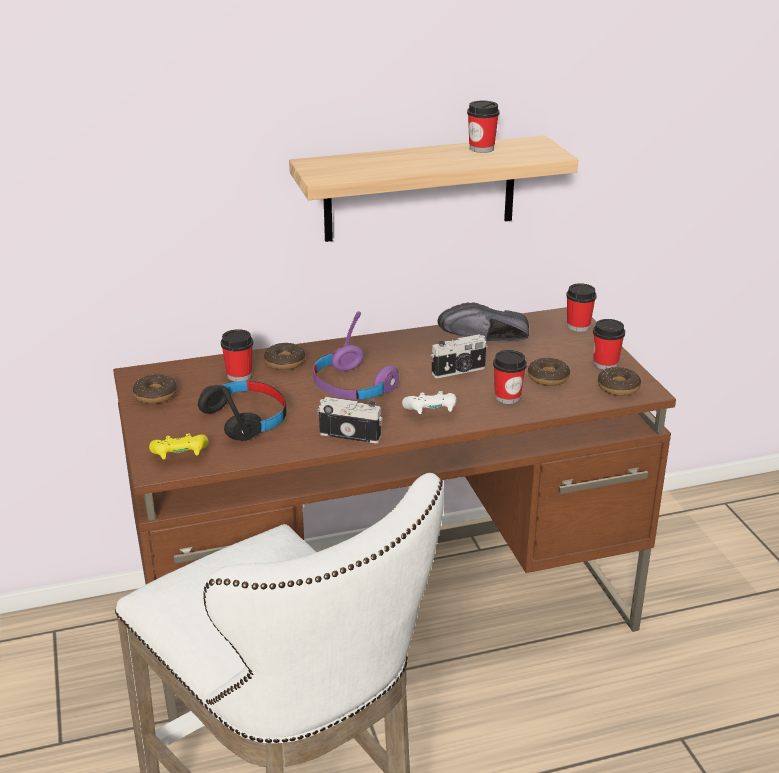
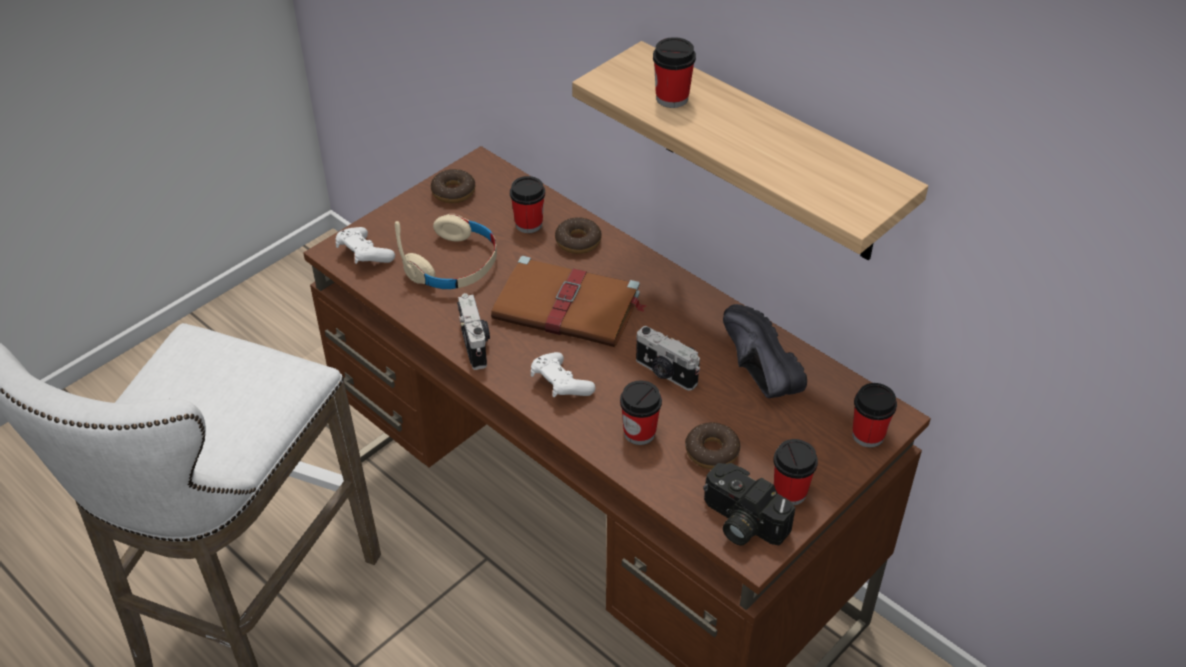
camera: 60 degrees right, 15 degrees up
(180, 456) = (364, 255): yellow game controller -> white game controller
(246, 419) = (454, 265): black headphones -> beige headphones
(353, 386) = (569, 307): purple headphones -> brown book
(481, 148) = (813, 152): cup -> cup (672, 98)
(618, 387) = (740, 522): donut -> camera

